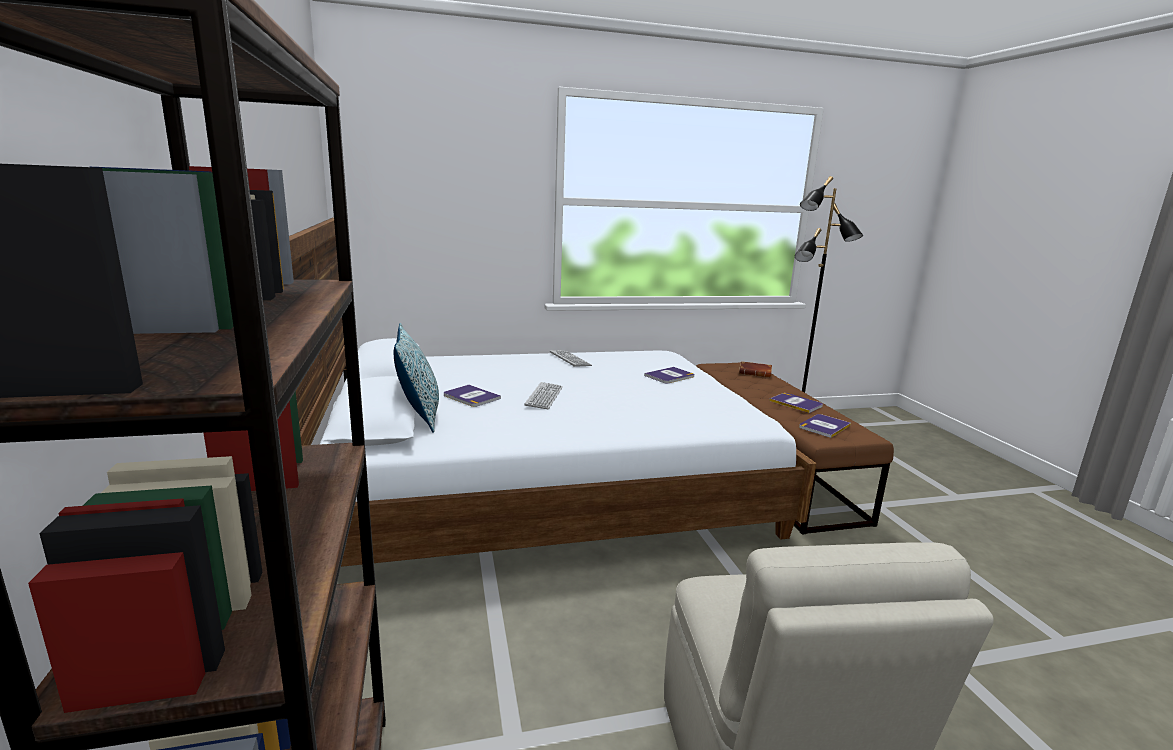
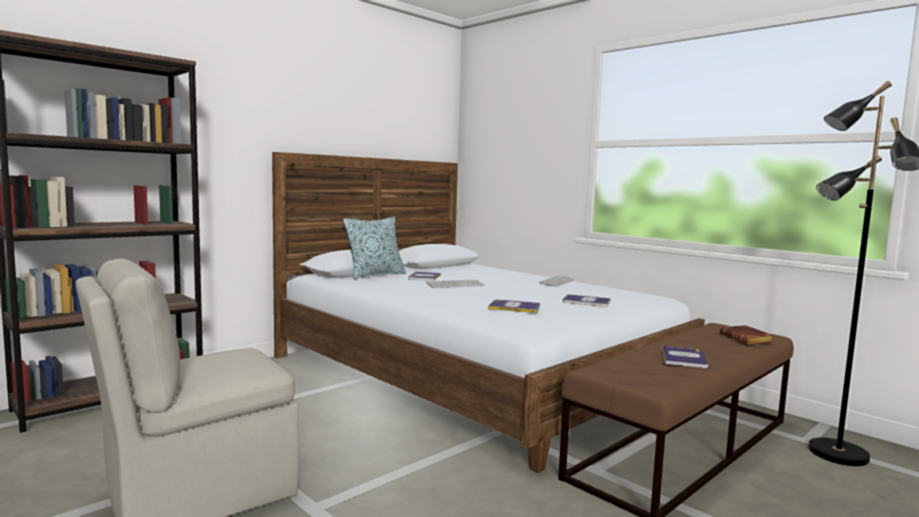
camera: 60 degrees right, 10 degrees down
(824, 426) = (635, 370): book -> book (514, 307)

